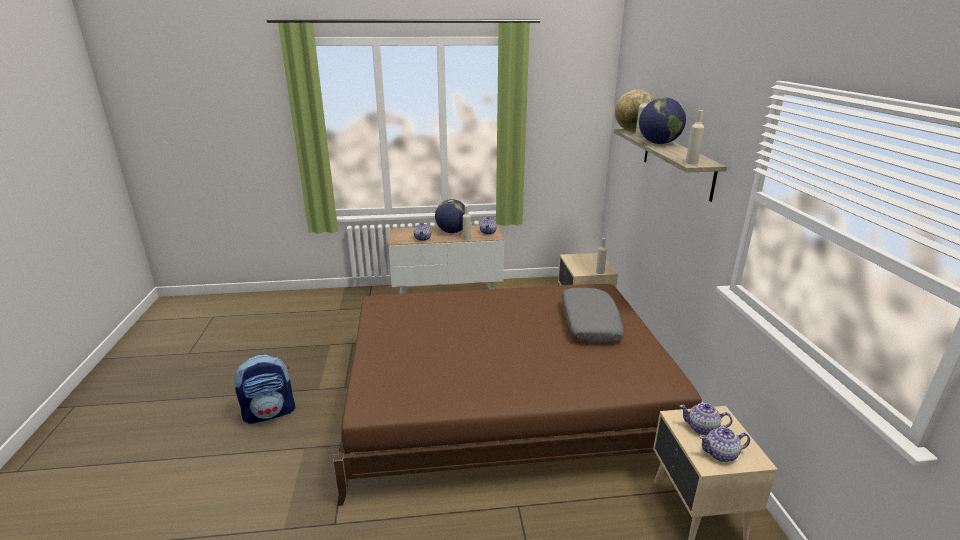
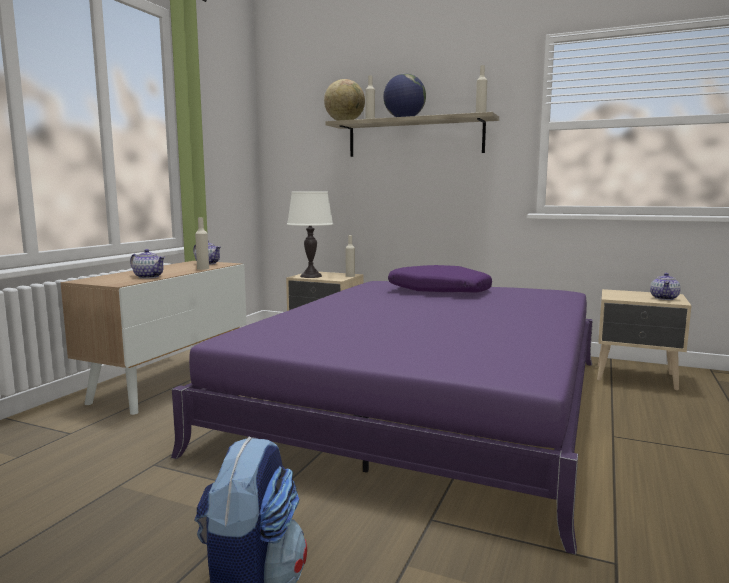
camera: 60 degrees left, 15 degrees down
(452, 232) = (165, 269): globe -> none
(505, 397) = (426, 401): brown bed -> purple bed
(576, 260) = (311, 276): none -> white table lamp
(589, 322) = (438, 291): grey pillow -> purple pillow
(702, 428) = (630, 296): teapot -> none

